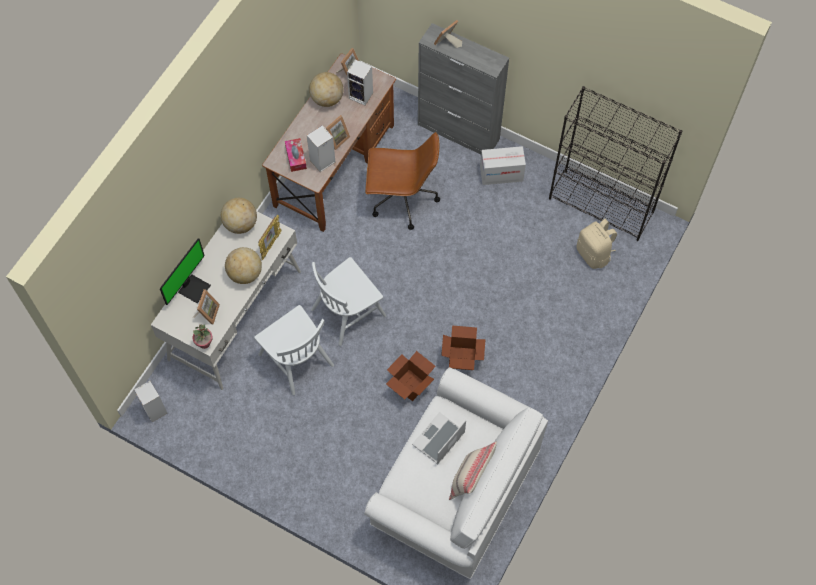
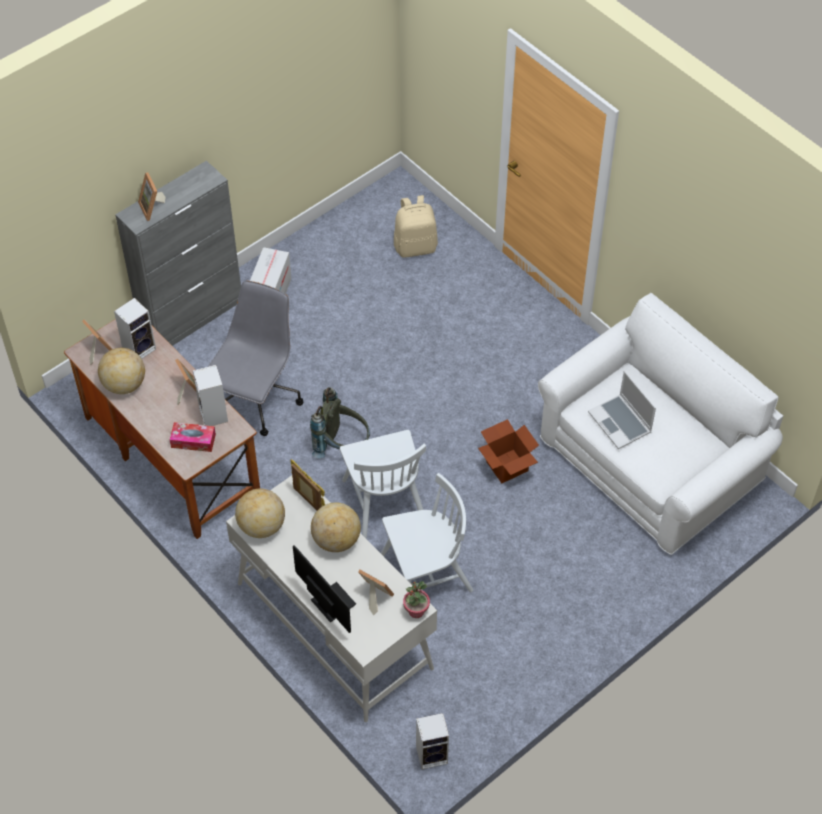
camera: 70 degrees left, 10 degrees down
(385, 268) = (342, 445): none -> grey backpack
(401, 199) = (256, 401): brown office chair -> grey office chair
(461, 358) = (493, 407): cardboard box -> none
(471, 479) = (678, 408): beige pillow -> none
(602, 205) = (358, 220): black bookcase -> none

